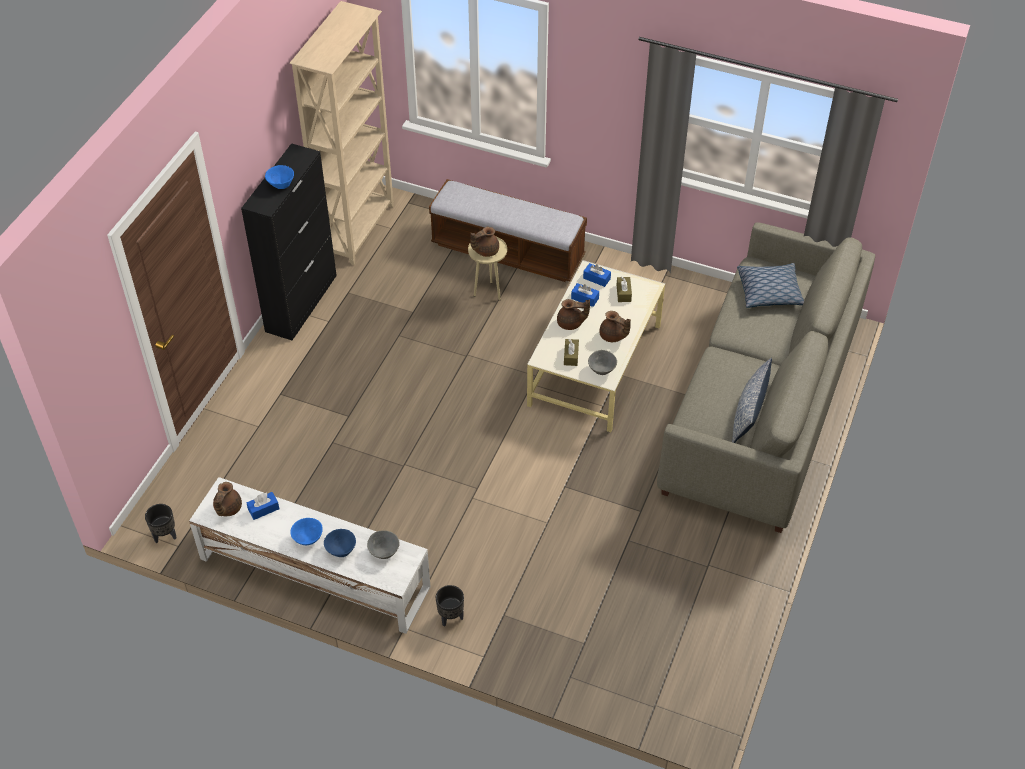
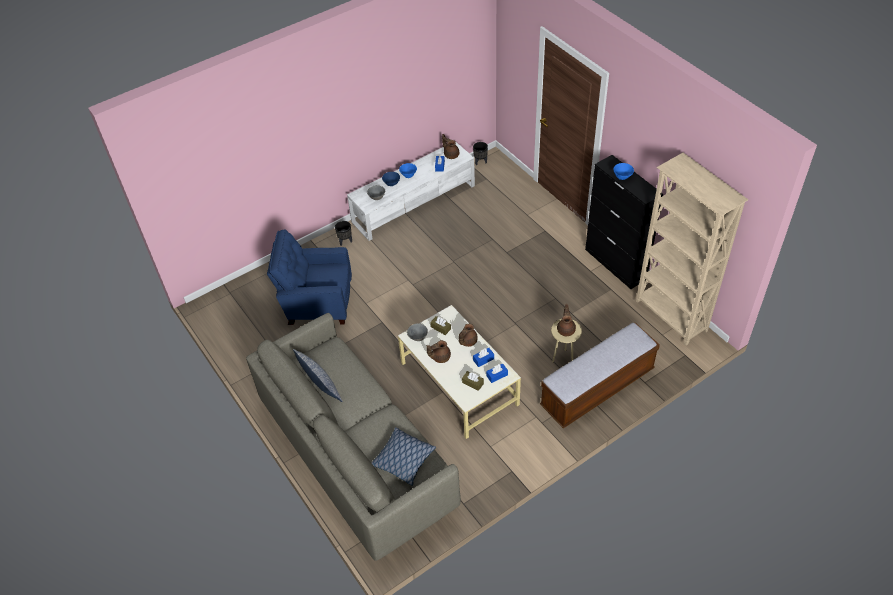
camera: 125 degrees right, 0 degrees up
(589, 578) = (317, 303): none -> blue armchair

